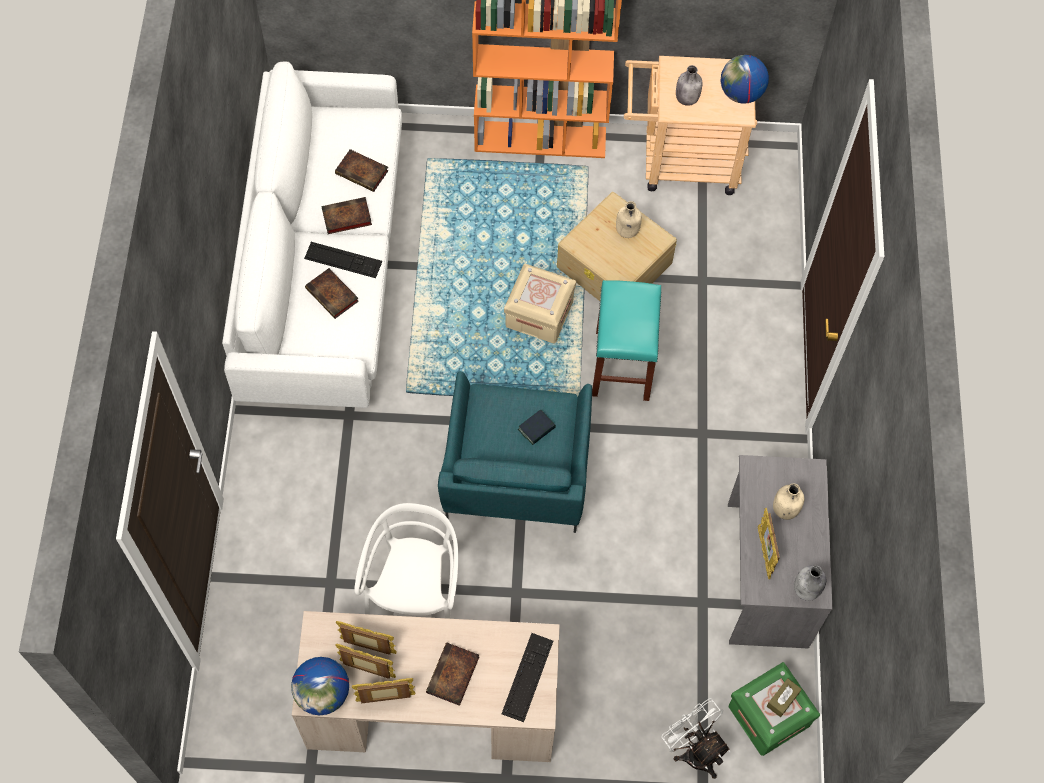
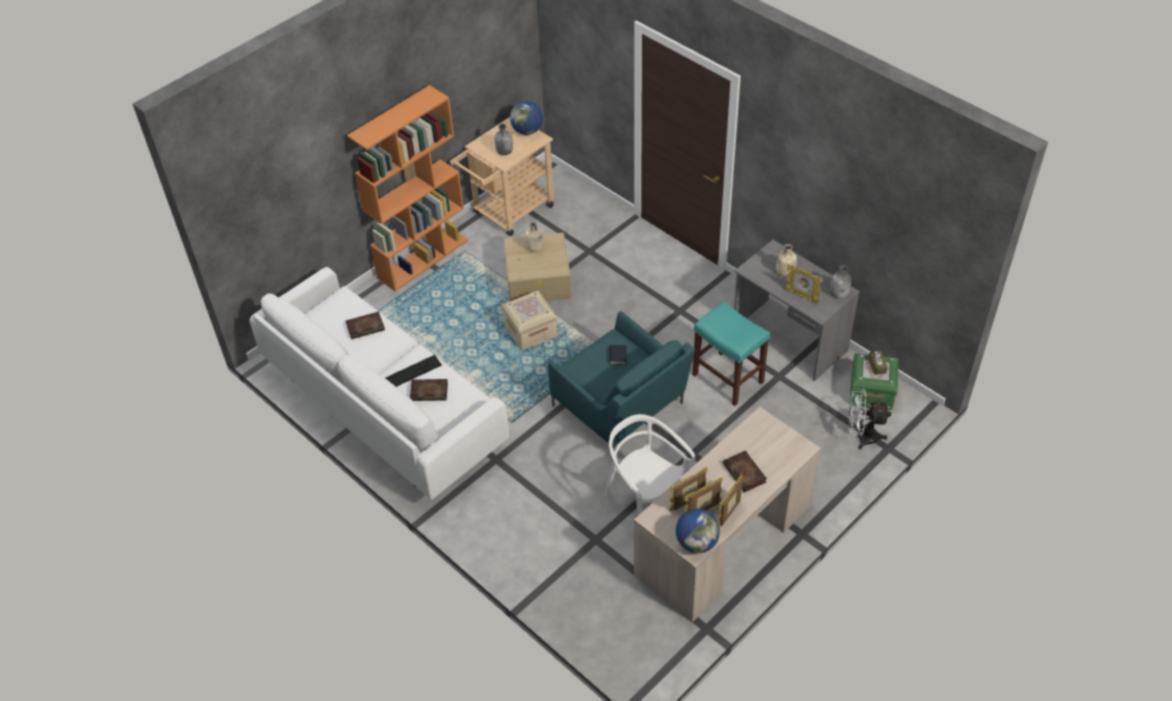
camera: 45 degrees left, 15 degrees down
(345, 218) = (386, 353): book -> none
(527, 677) = (778, 440): keyboard -> none
(621, 364) = (601, 316): turquoise stool -> turquoise stool (727, 378)

